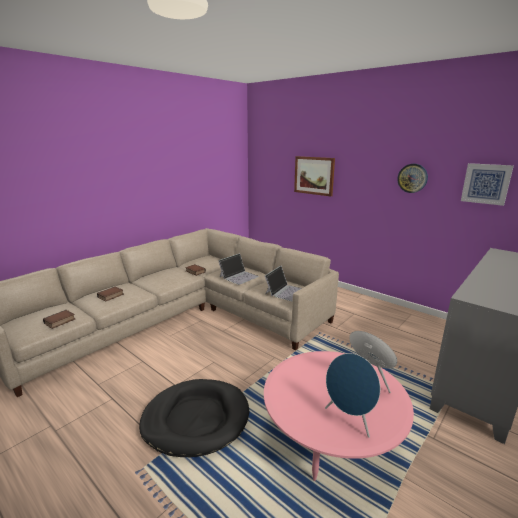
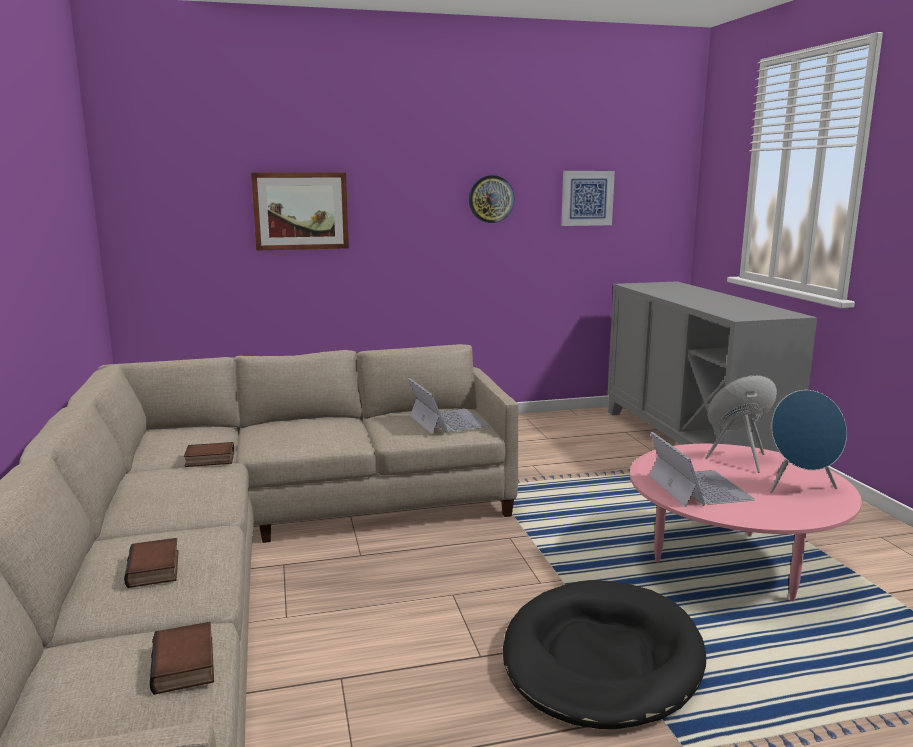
camera: 55 degrees left, 5 degrees down
(239, 276) = (321, 433): laptop -> laptop (698, 488)

